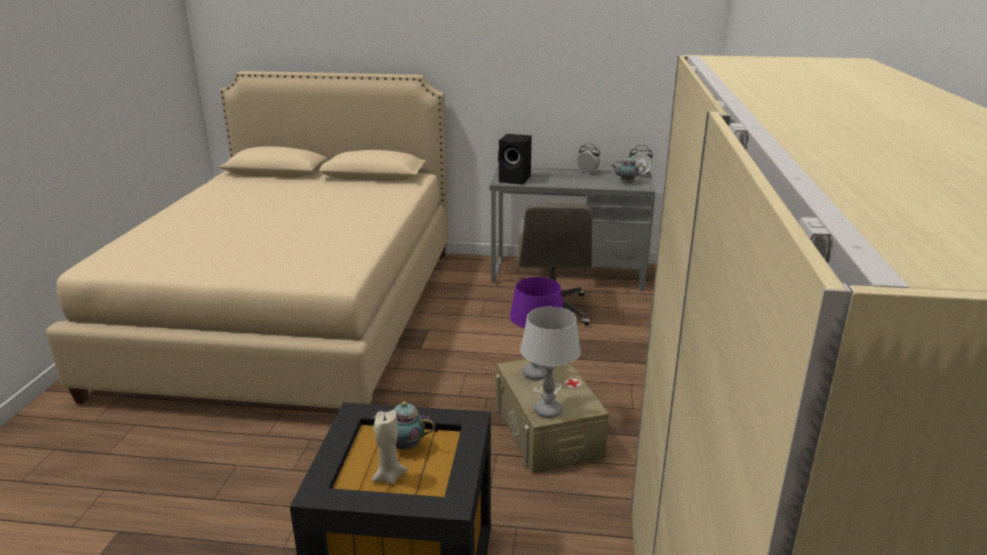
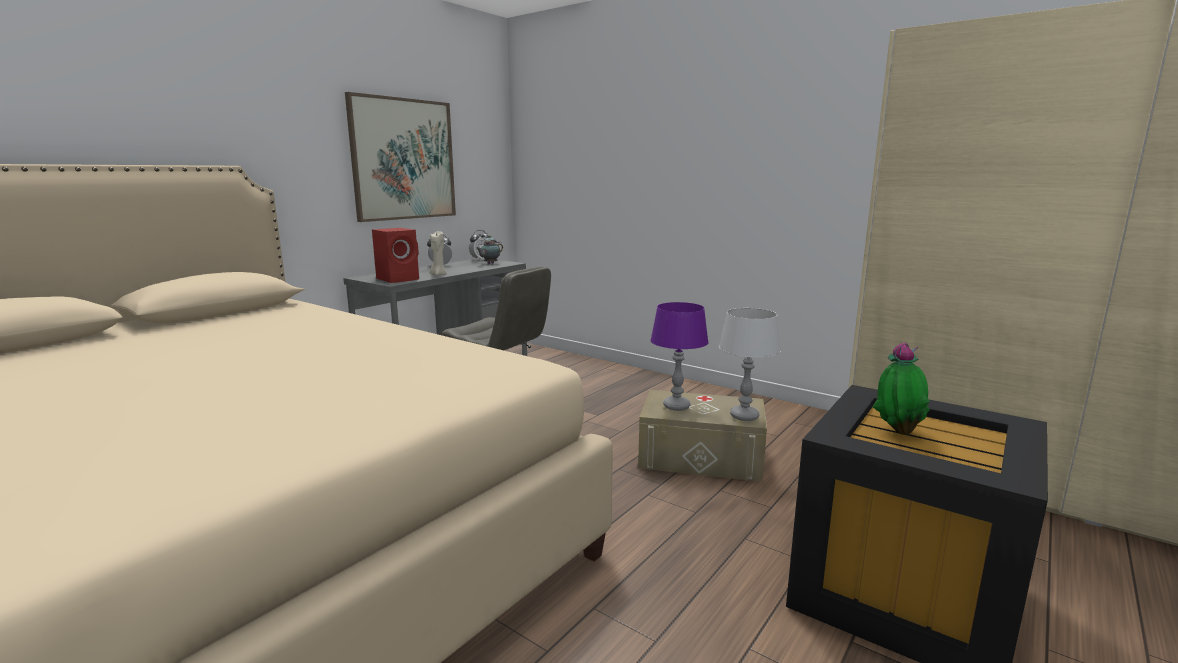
camera: 60 degrees left, 10 degrees down
(389, 476) = (959, 448): beige candle -> beige candle (438, 275)
(405, 446) = (897, 431): teapot -> potted plant
(516, 179) = (399, 279): black speaker -> red speaker
(573, 70) = (403, 159): none -> picture

